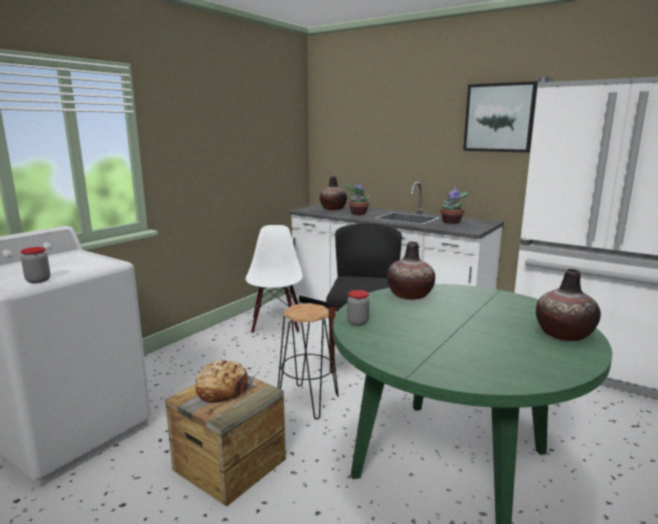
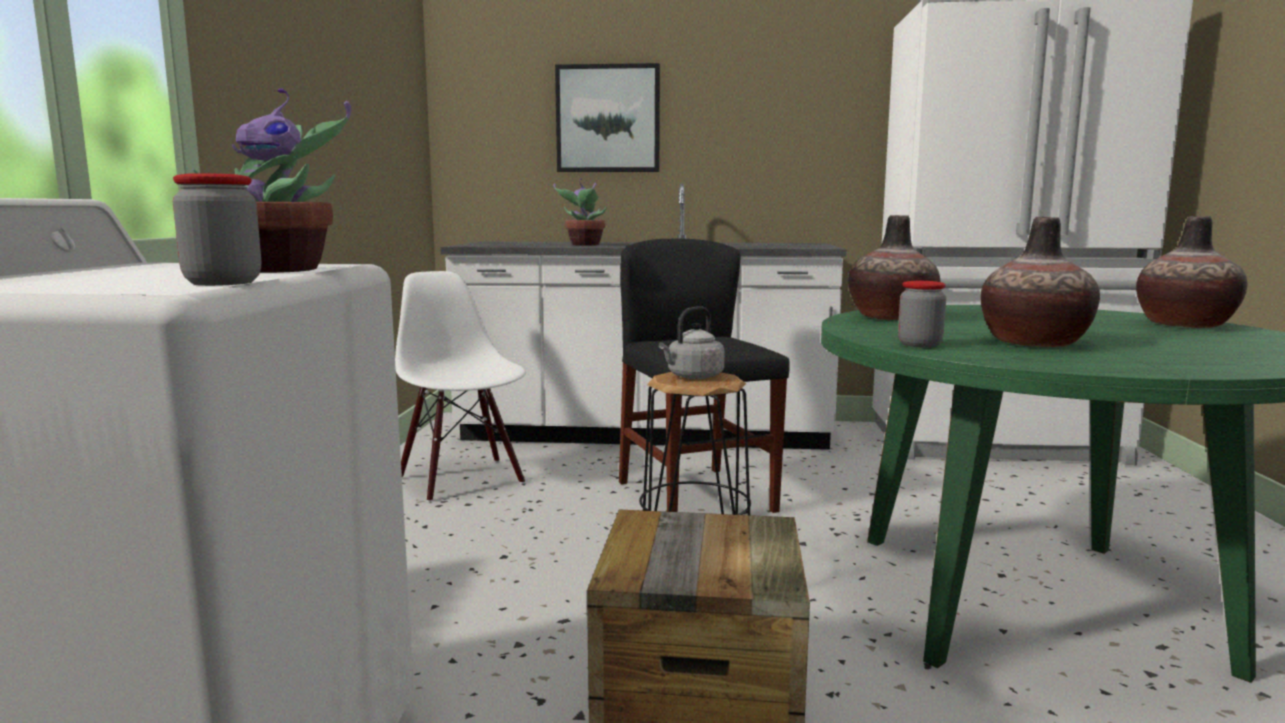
camera: 30 degrees left, 5 degrees down
(222, 390) = (682, 543): bread -> none
(306, 309) = (693, 377): none -> grey kettle
(333, 209) = (520, 243): vase -> vase (1033, 343)
(452, 222) = (763, 244): potted plant -> potted plant (284, 270)
(499, 118) = (806, 74): picture -> picture (608, 119)

